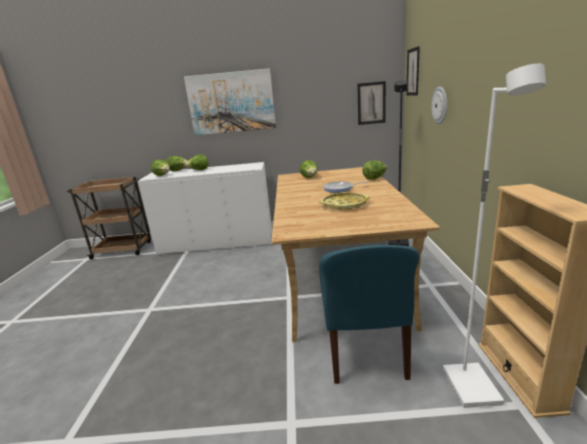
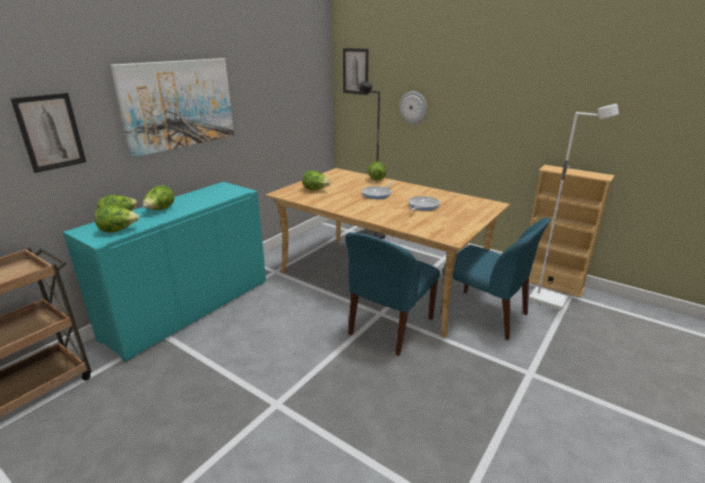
camera: 55 degrees left, 5 degrees up
(217, 243) = (189, 308): white cabinet -> turquoise cabinet
(275, 309) = (390, 327): none -> blue chair
(344, 205) = (422, 206): yellow tray -> frying pan
(371, 103) = (312, 100): picture -> picture (50, 132)

